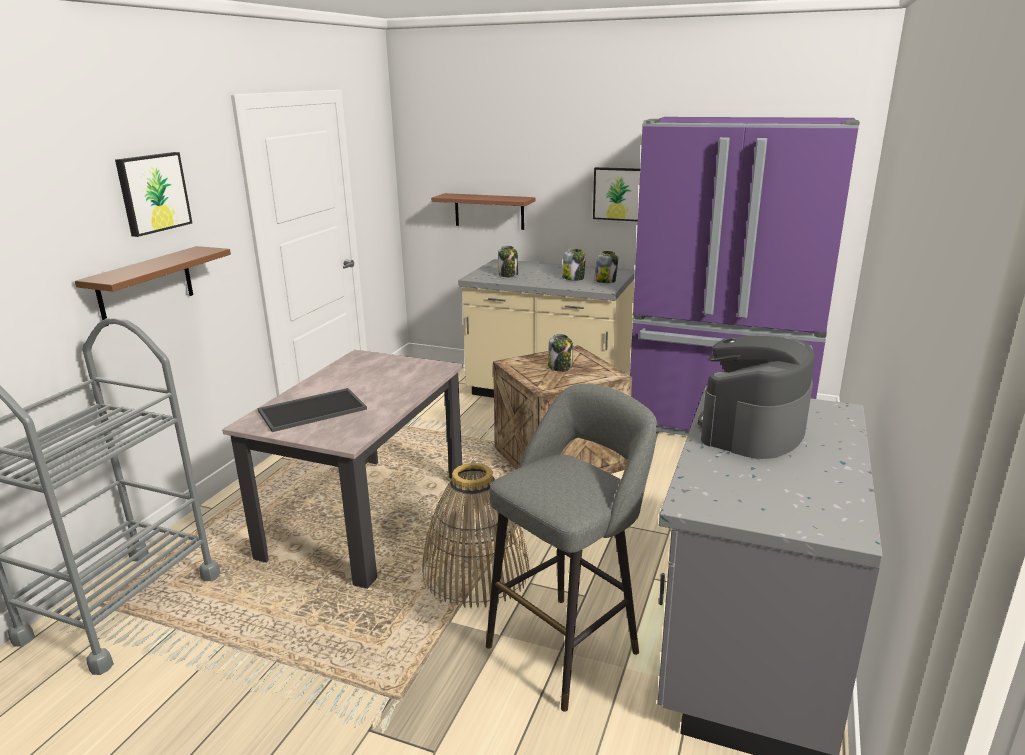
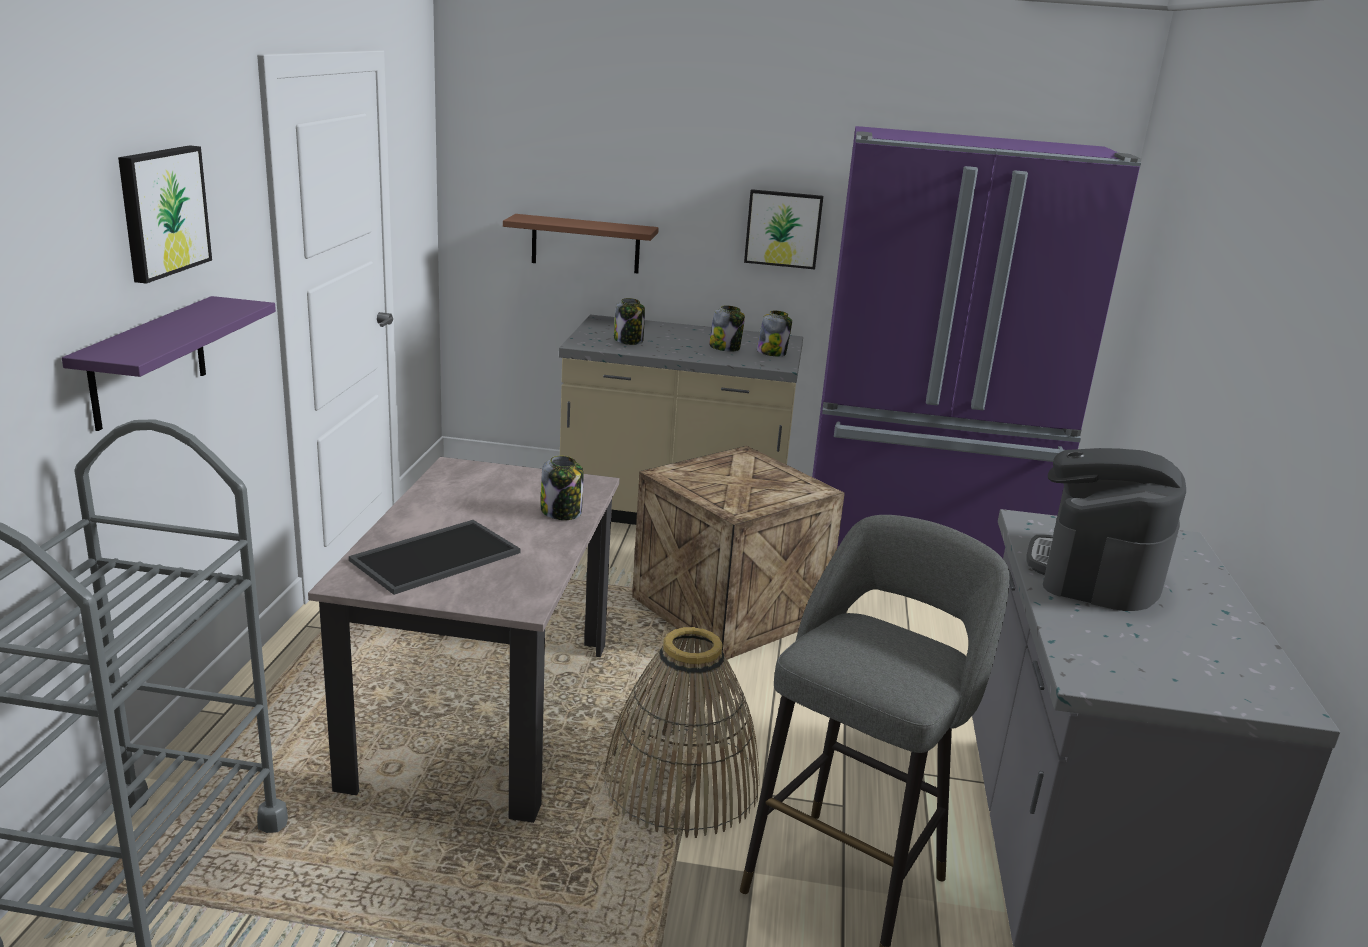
camera: 15 degrees left, 0 degrees up
(145, 286) = (149, 362): brown shelf -> purple shelf
(560, 367) = (740, 479): jar -> jar (562, 512)

